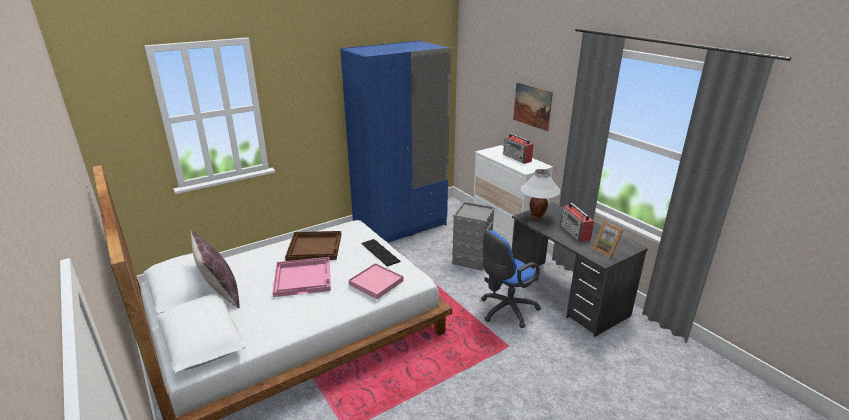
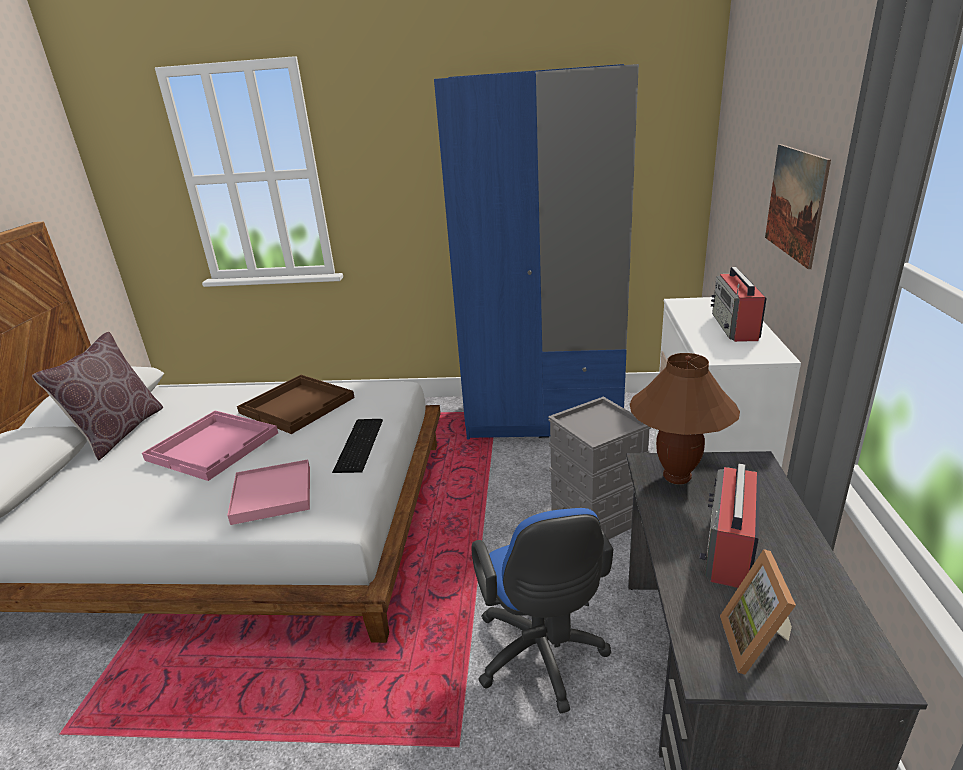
camera: 40 degrees right, 0 degrees up
(505, 311) = (542, 658): blue office chair -> blue office chair turned 105 degrees counterclockwise
(537, 218) = (677, 477): white table lamp -> brown table lamp

